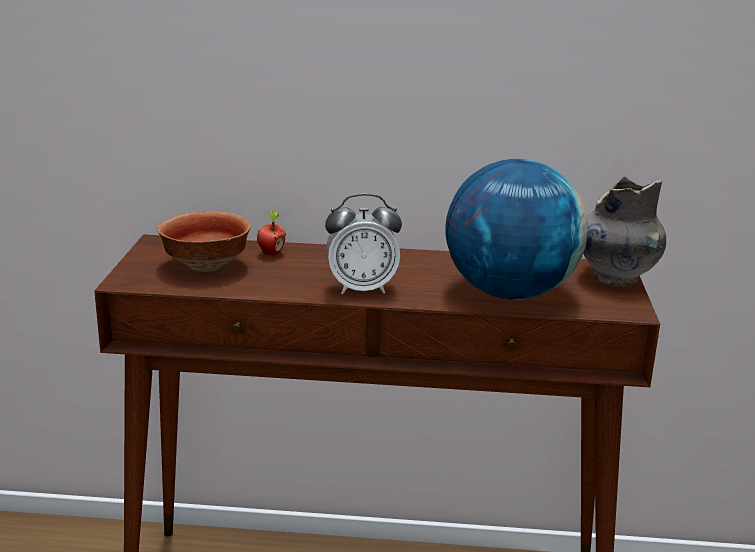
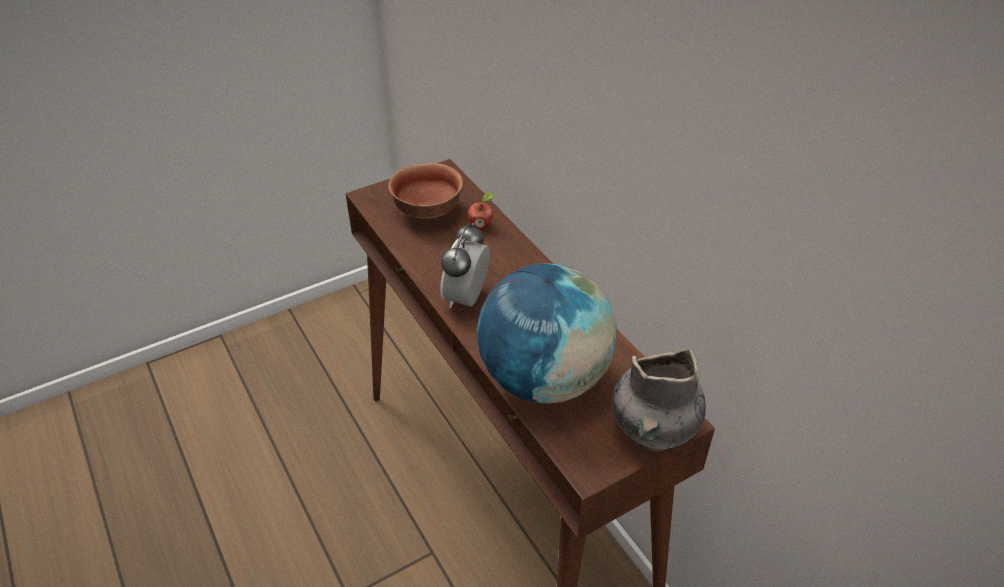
camera: 55 degrees right, 20 degrees up
(362, 289) = (466, 298): alarm clock -> alarm clock turned 60 degrees clockwise

